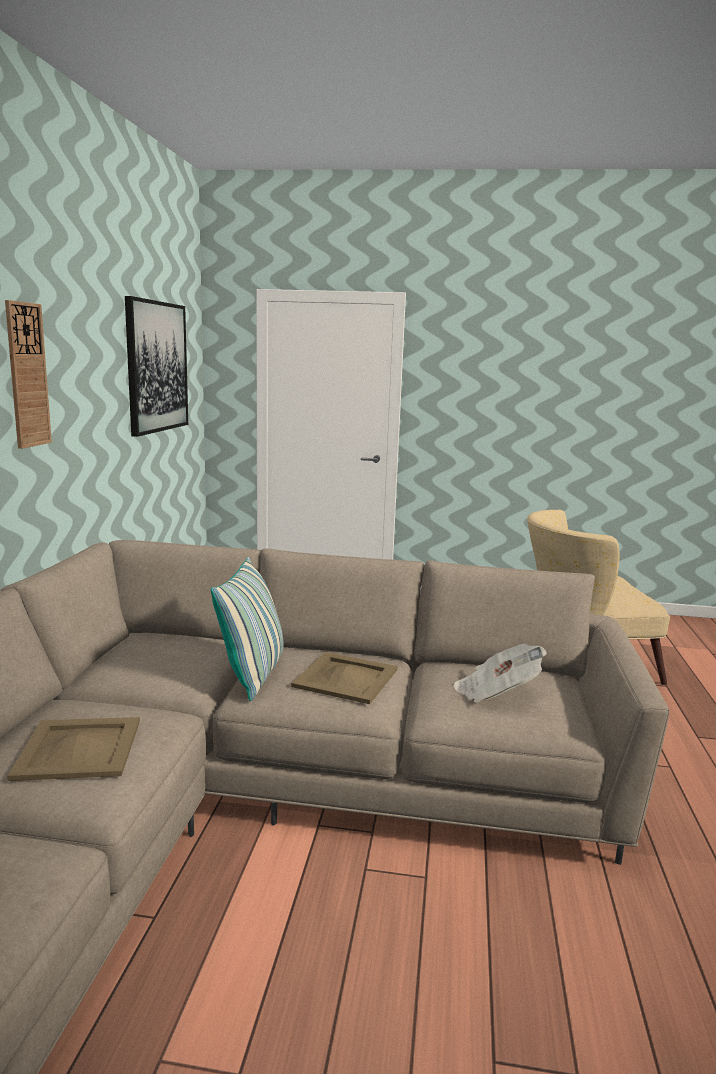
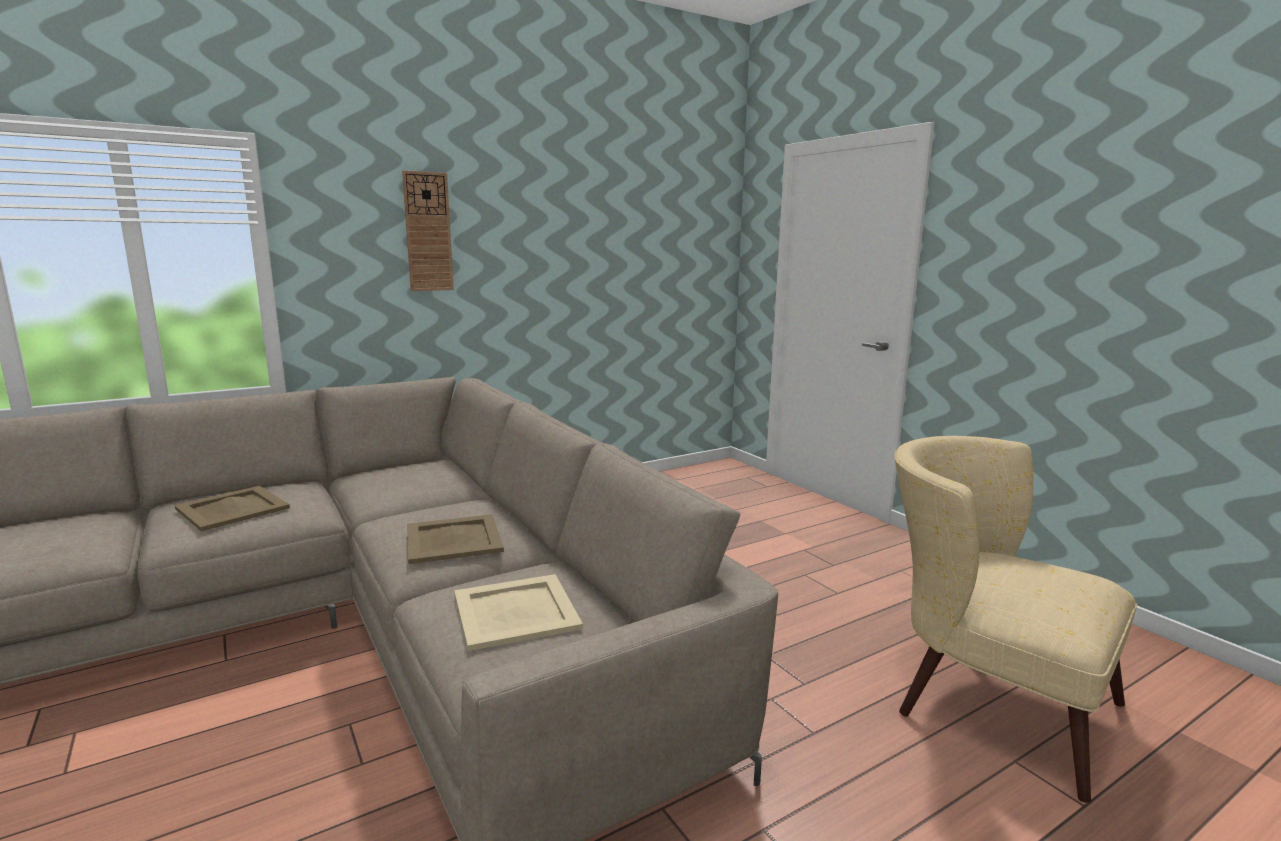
camera: 50 degrees right, 0 degrees up
(157, 367) = (640, 232): picture -> none
(253, 674) = (420, 510): pillow -> none
(496, 693) = (514, 611): newspaper -> beige tray

